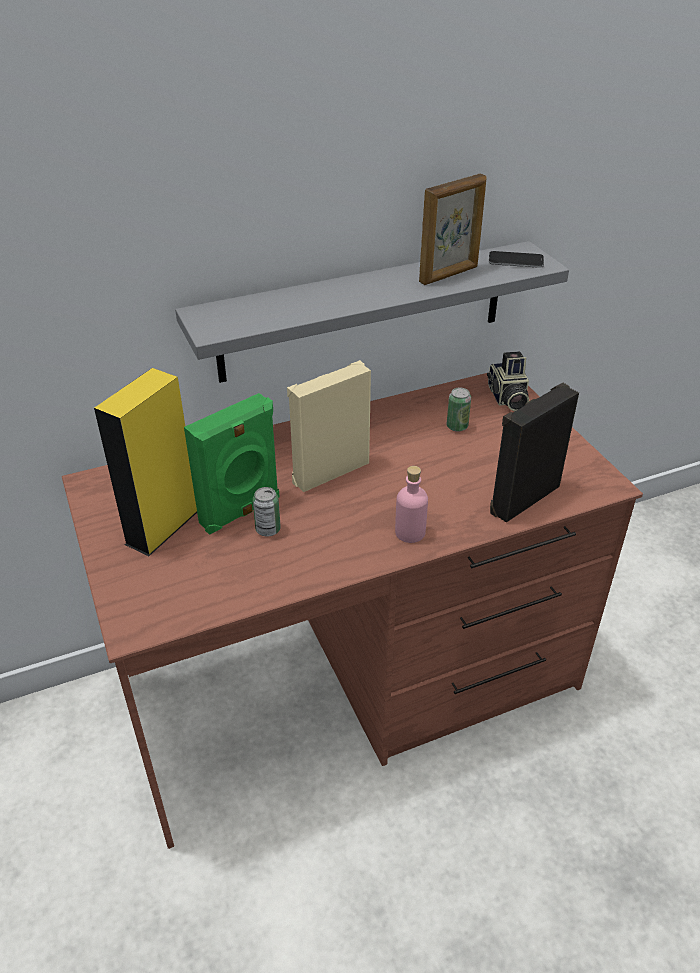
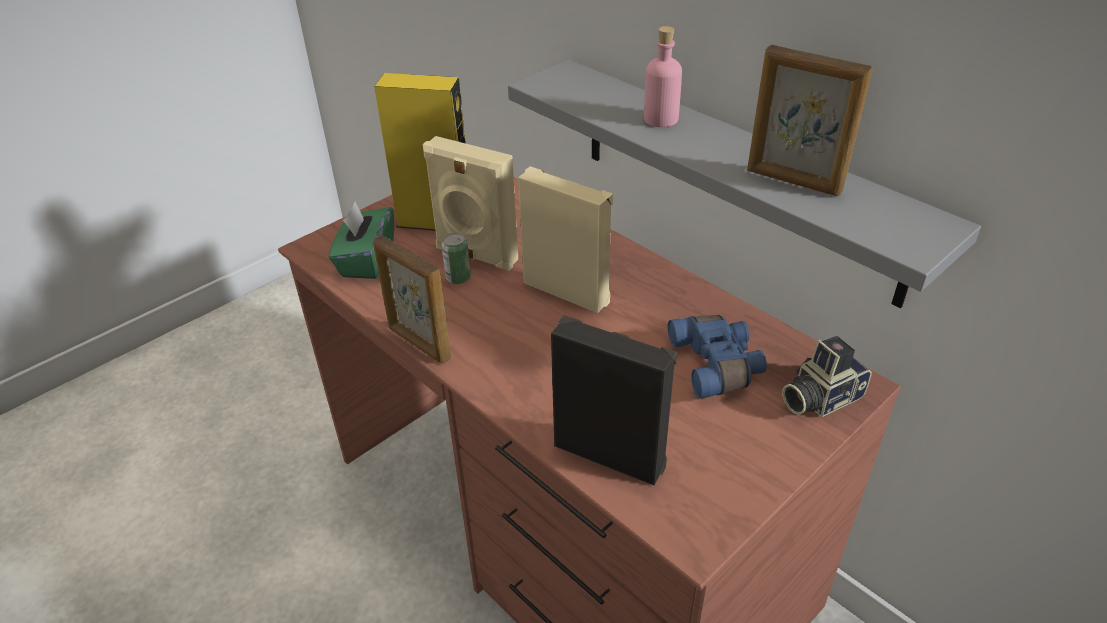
camera: 70 degrees right, 0 degrees up
(192, 587) = (367, 260): none -> green tissue box
(241, 512) = (475, 256): green speaker -> beige speaker
(347, 573) = (418, 343): none -> picture frame
(410, 532) = (499, 371): pink bottle -> pink bottle (660, 119)
(457, 426) = (717, 365): can -> blue binoculars
(516, 261) = (895, 224): phone -> none

